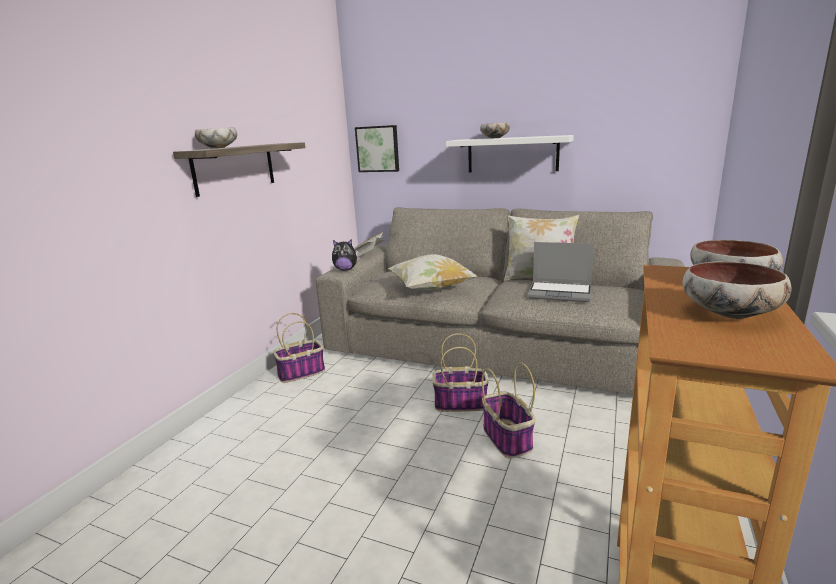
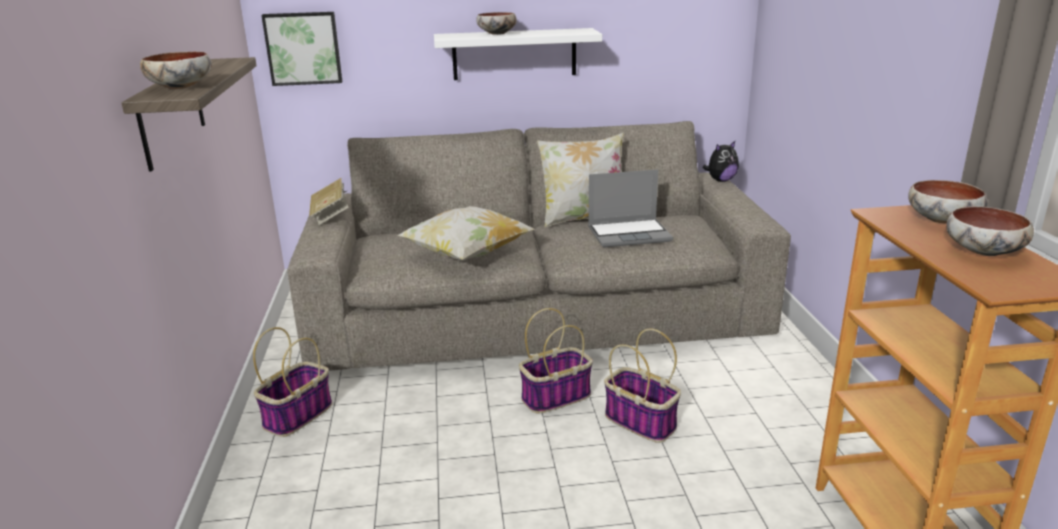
camera: 30 degrees left, 5 degrees up
(345, 269) = (326, 246): plush toy -> plush toy (720, 180)

